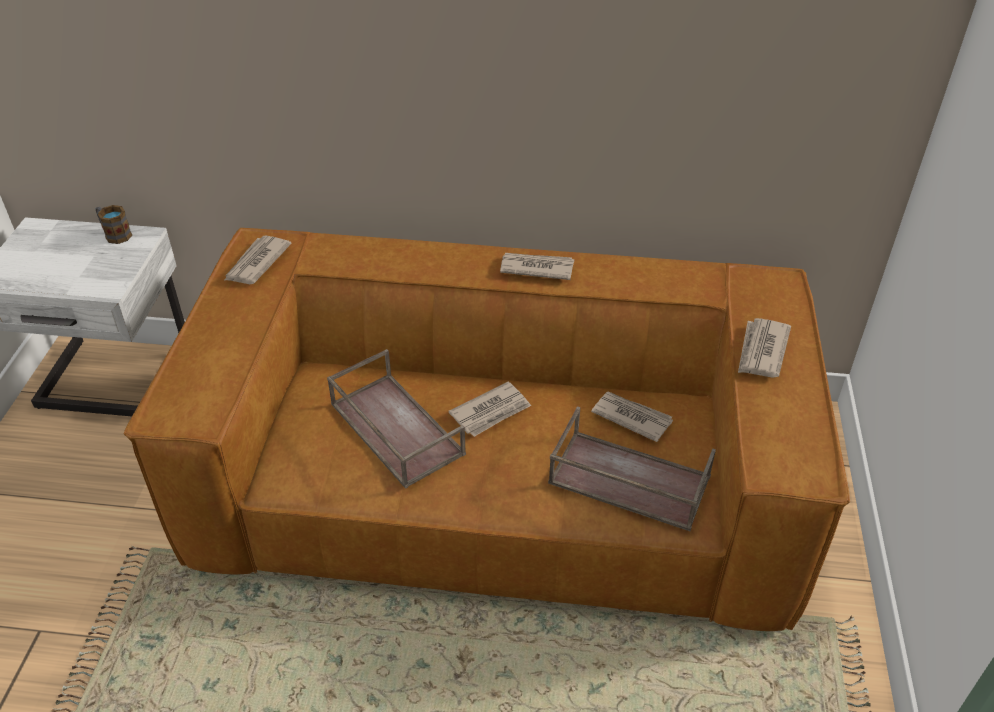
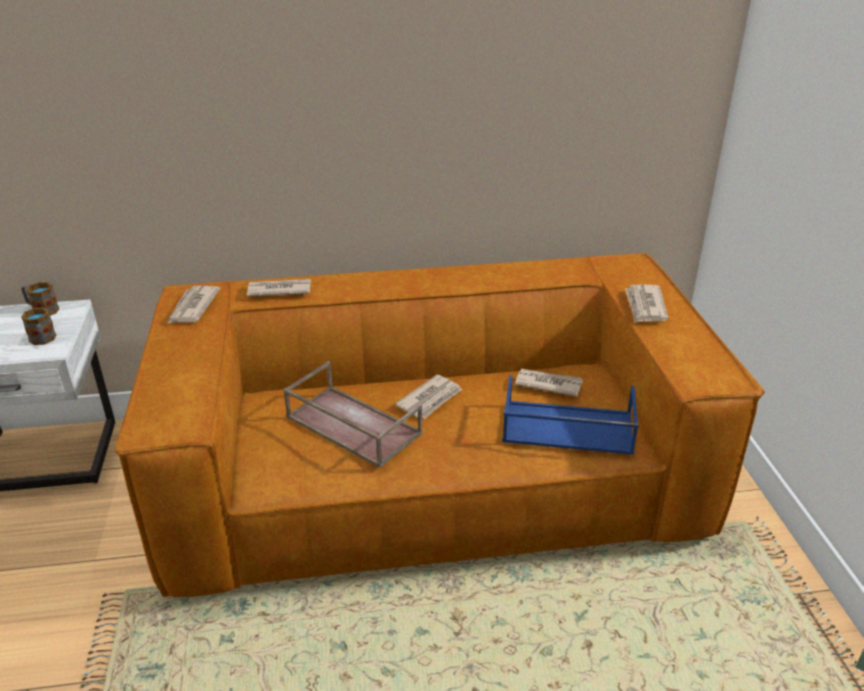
camera: 15 degrees left, 10 degrees down
(105, 275) = (43, 341): none -> mug
(536, 268) = (439, 279): newspaper -> newspaper (279, 290)
(627, 481) = (566, 428): brown tray -> blue tray

